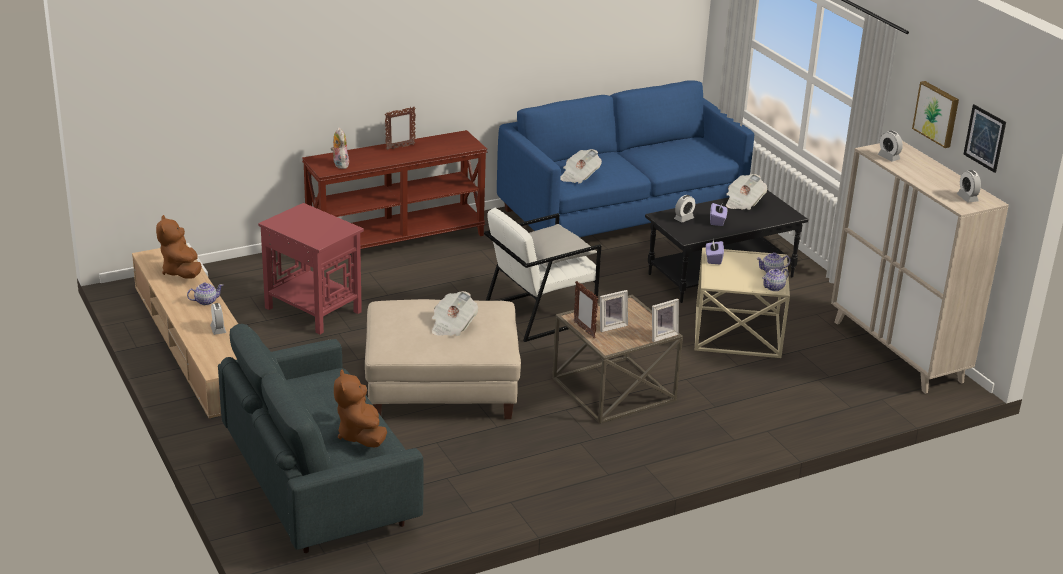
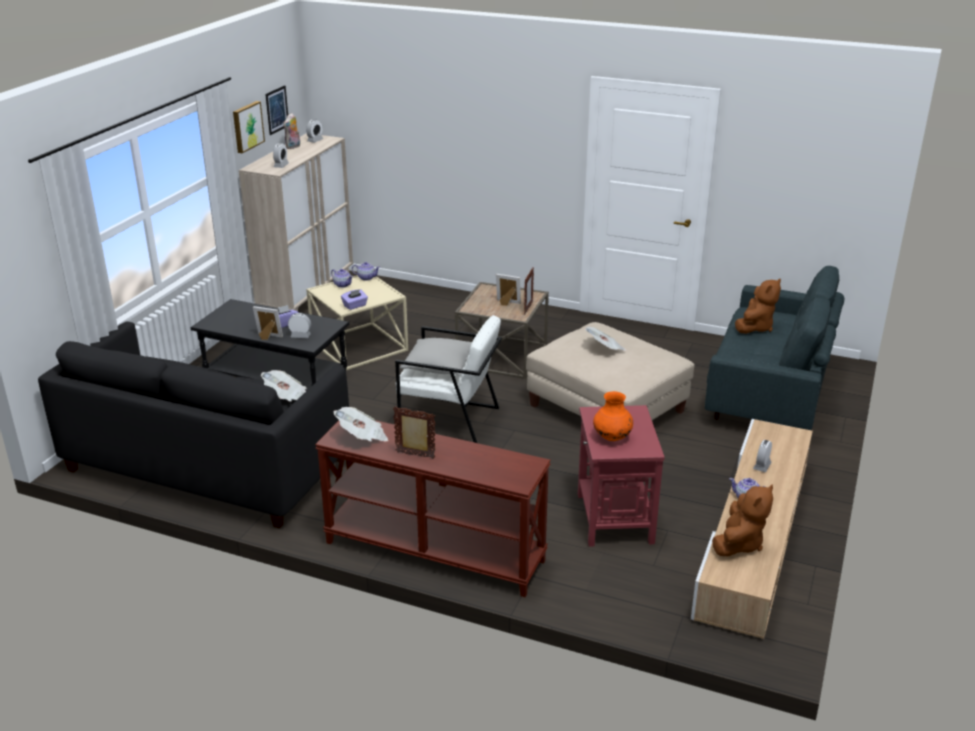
camera: 130 degrees left, 0 degrees up
(309, 219) = (612, 438): none -> orange vase
(339, 164) = (507, 464): plush toy -> plush toy (293, 147)
(621, 213) = (207, 465): blue sofa -> black sofa
(662, 335) = (490, 286): picture frame -> picture frame (268, 337)
(743, 202) = (233, 326): newspaper -> newspaper (362, 437)

